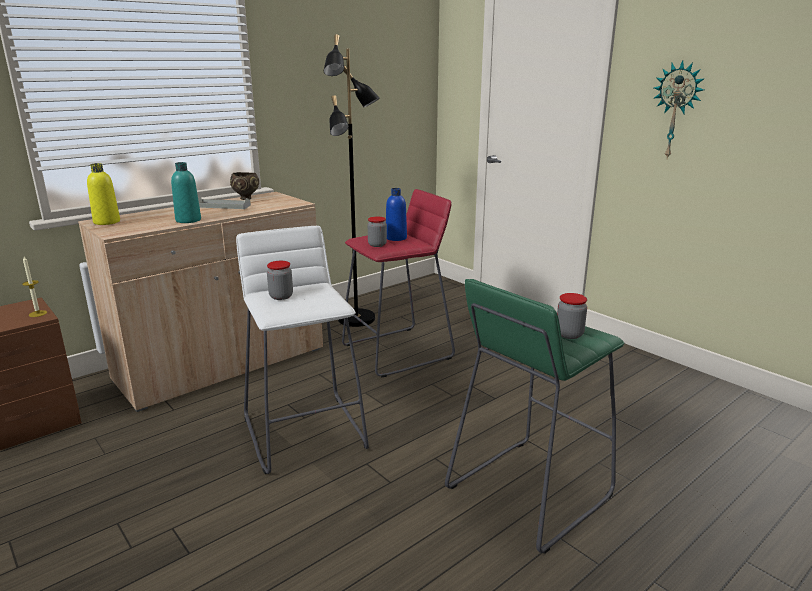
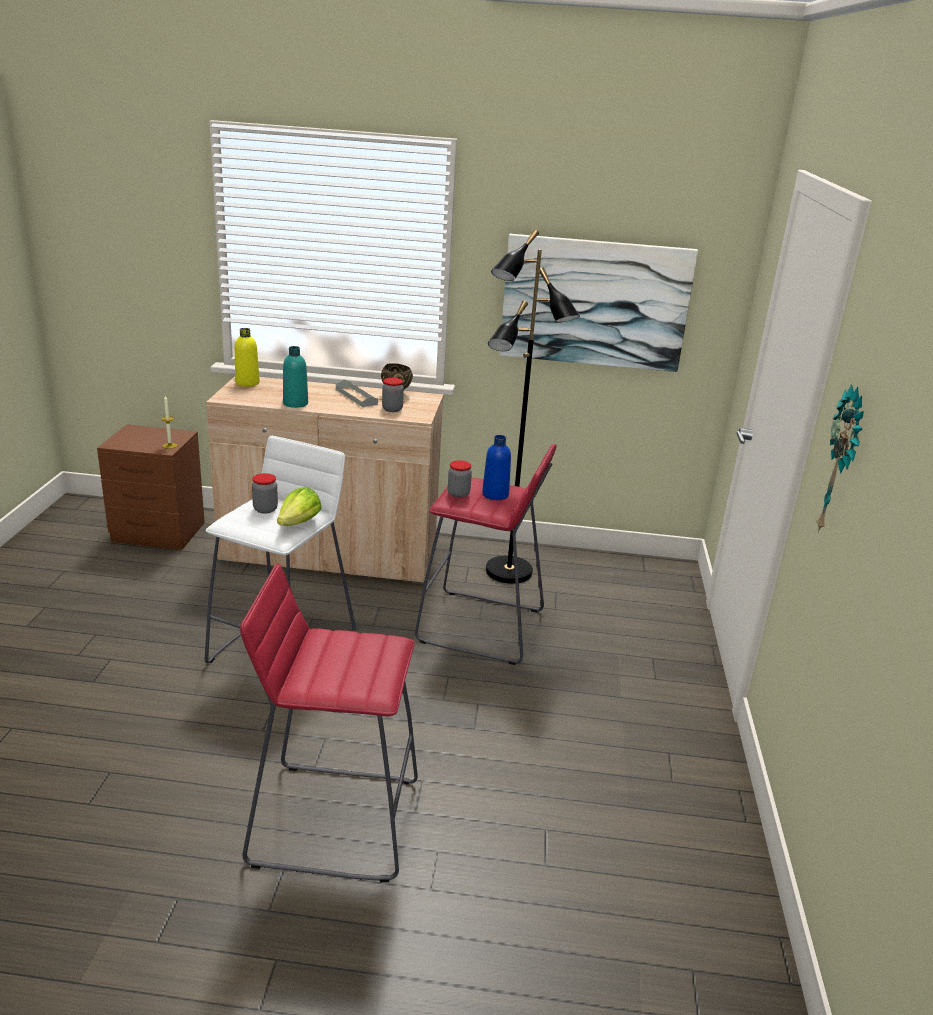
camera: 45 degrees right, 5 degrees up
(326, 293) = (299, 523): none -> lettuce
(355, 98) = (594, 303): none -> picture
(528, 491) = (333, 819): green stool -> red stool
(569, 334) = (355, 672): jar -> jar (392, 409)

